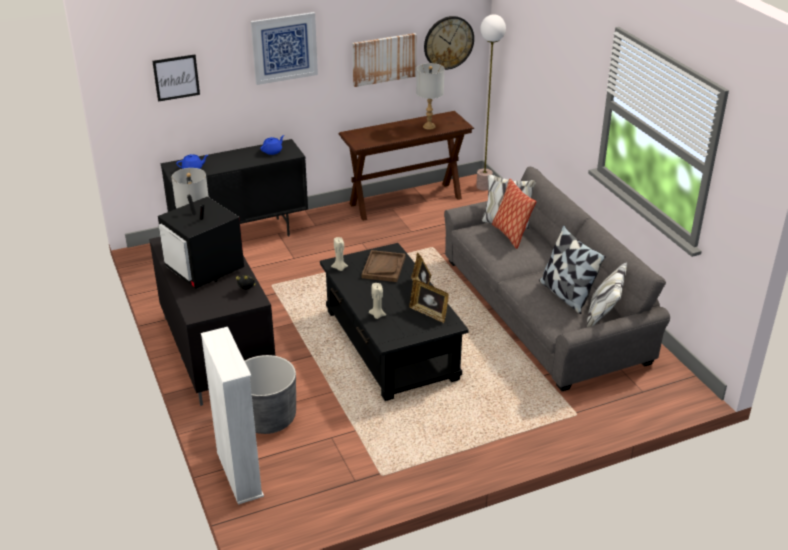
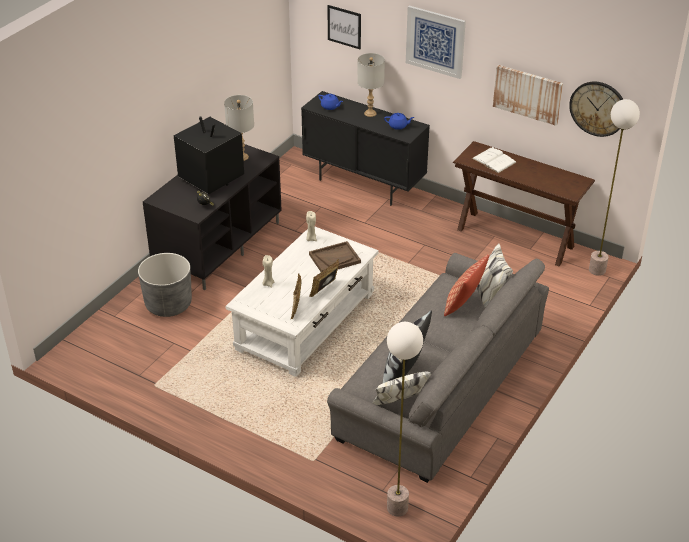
camera: 55 degrees right, 5 degrees up
(205, 270) = (211, 178): television -> television turned 120 degrees clockwise
(239, 474) = (103, 320): white bookcase -> none
(378, 135) = (493, 160): none -> white book
(391, 345) = (305, 322): black coffee table -> white coffee table
(429, 126) = (544, 179): grey table lamp -> grey table lamp (370, 113)
(669, 392) = (397, 508): none -> floor lamp

